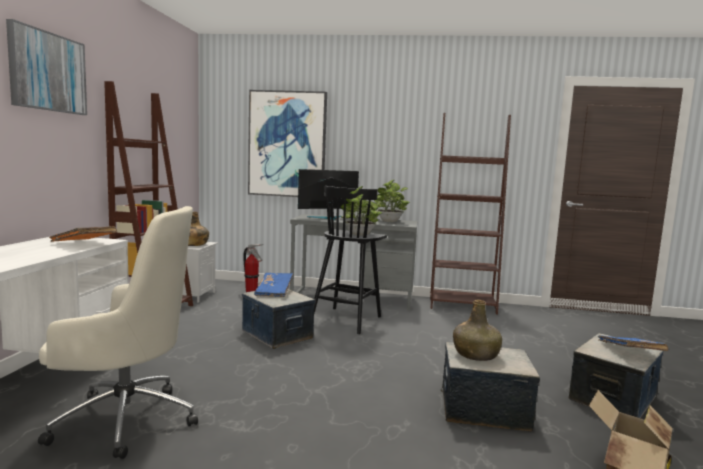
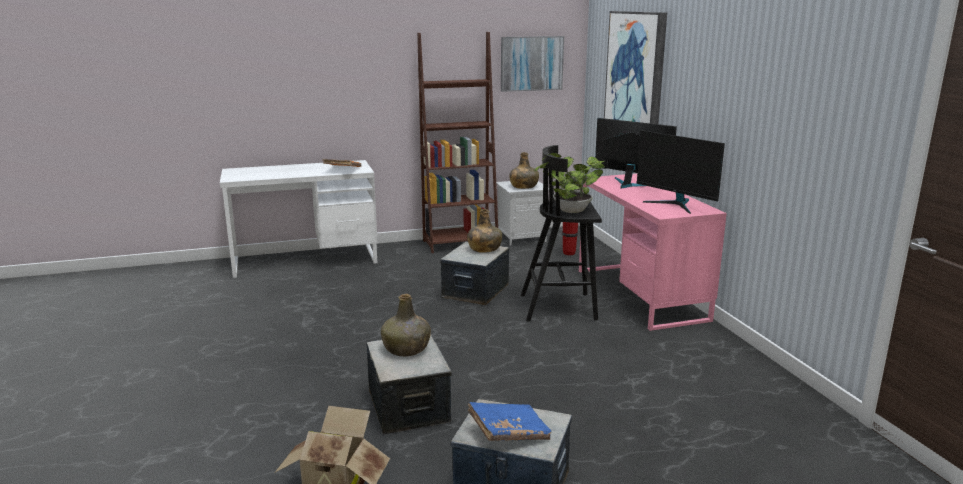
camera: 65 degrees right, 10 degrees up
(48, 72) = (358, 36): picture -> picture (531, 63)
(127, 421) = (291, 293): beige office chair -> none
(274, 292) = (484, 249): blue book -> green bottle
(352, 298) = (639, 294): grey desk -> pink desk
(389, 221) = (676, 204): potted plant -> monitor
(462, 305) = (732, 358): brown bookcase -> none

